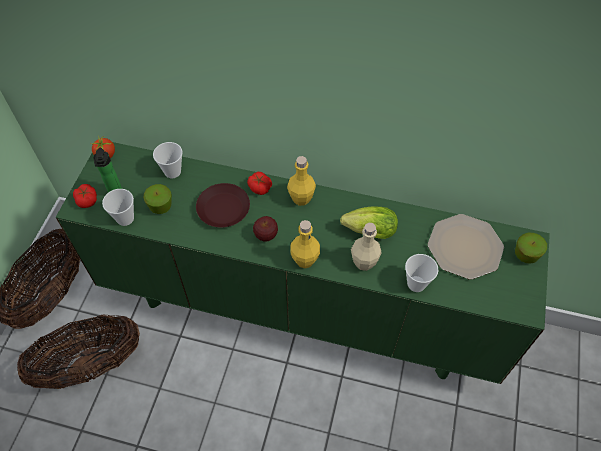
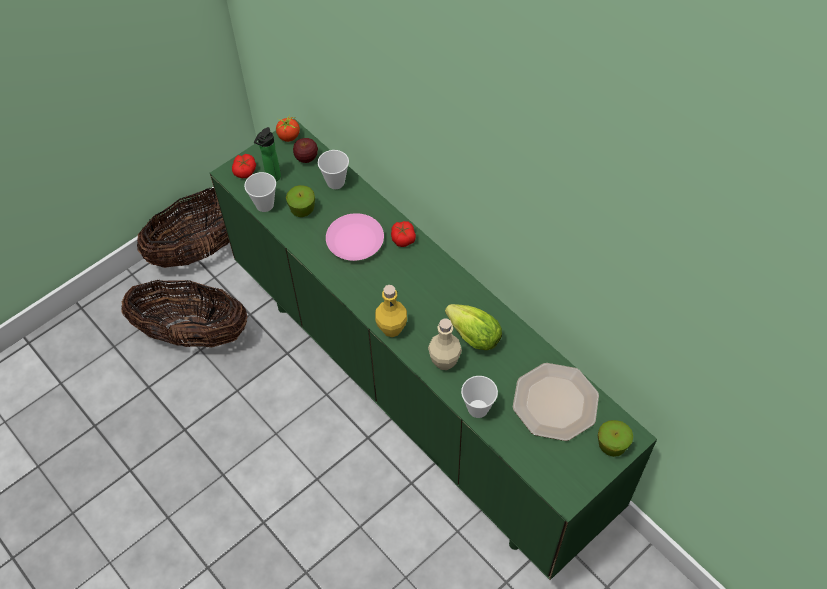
camera: 35 degrees right, 0 degrees up
(223, 209) = (354, 241): brown plate -> pink plate
(266, 235) = (374, 286): apple -> apple (306, 158)
(301, 198) = (433, 269): yellow bottle -> none

